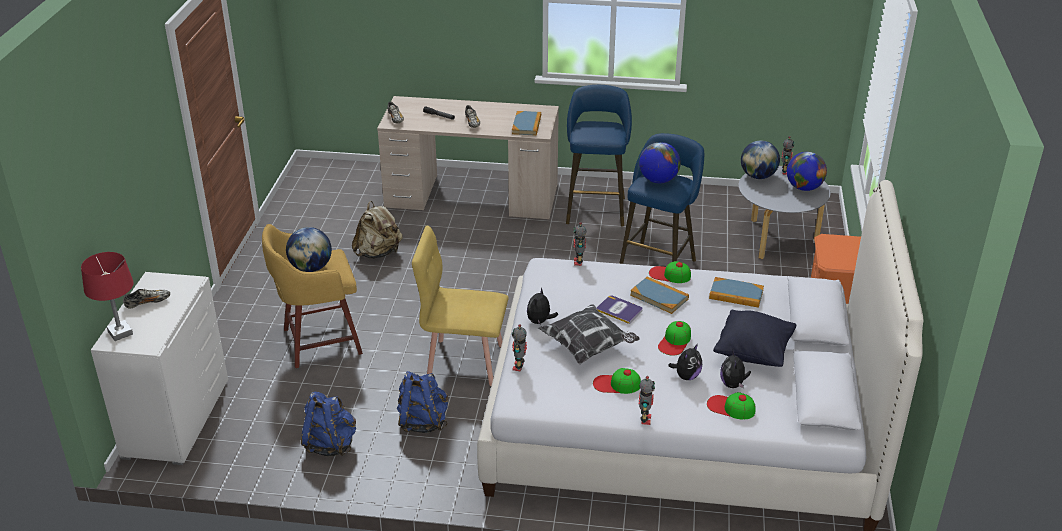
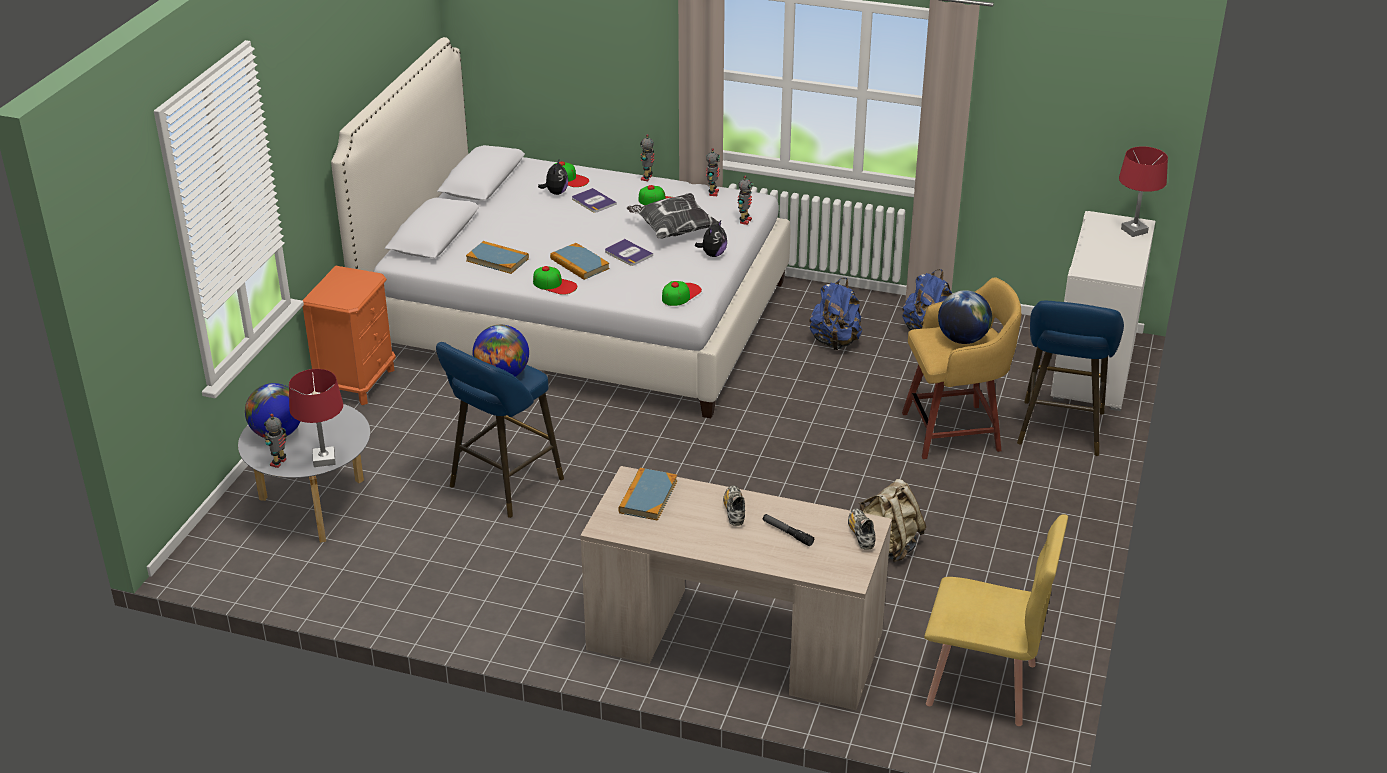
camera: 170 degrees left, 0 degrees up
(147, 303) = (1121, 254): shoe -> none
(464, 361) = (784, 393): yellow chair -> yellow chair (982, 685)
(579, 262) = (649, 307): toy robot -> toy robot (712, 193)
(596, 208) = (544, 590): blue stool -> blue stool (1060, 432)
(675, 341) = (587, 225): cap -> cap (681, 294)
(686, 376) = (593, 201): plush toy -> book
(753, 353) = (519, 212): black pillow -> none
(758, 176) = (324, 459): globe -> red table lamp

